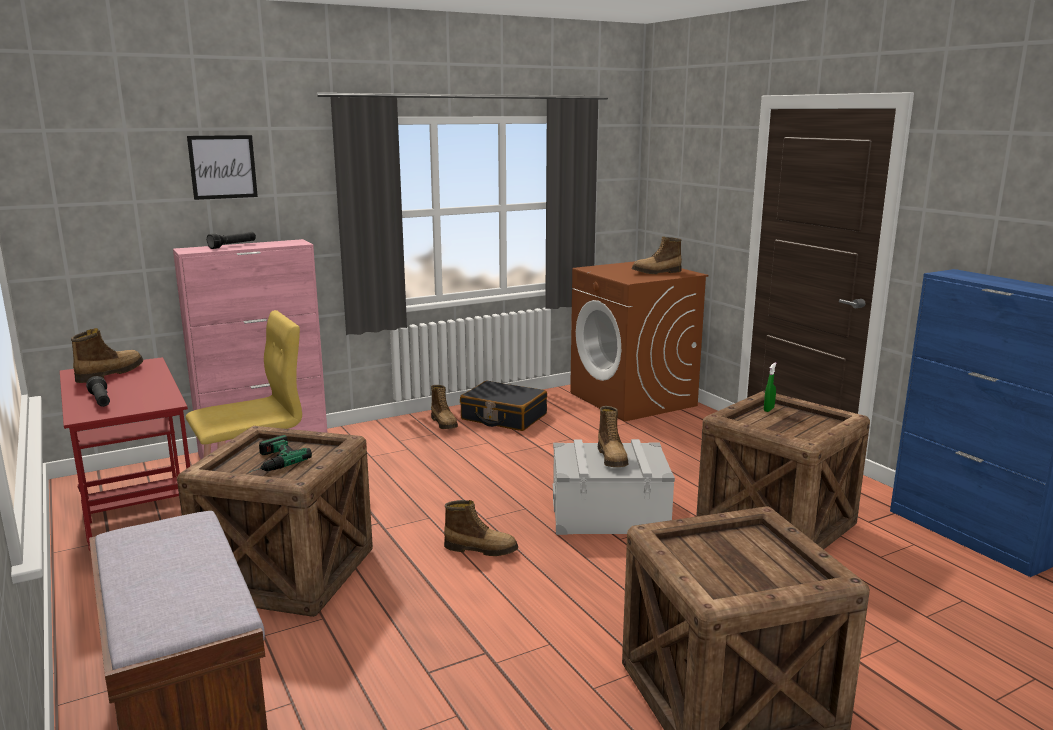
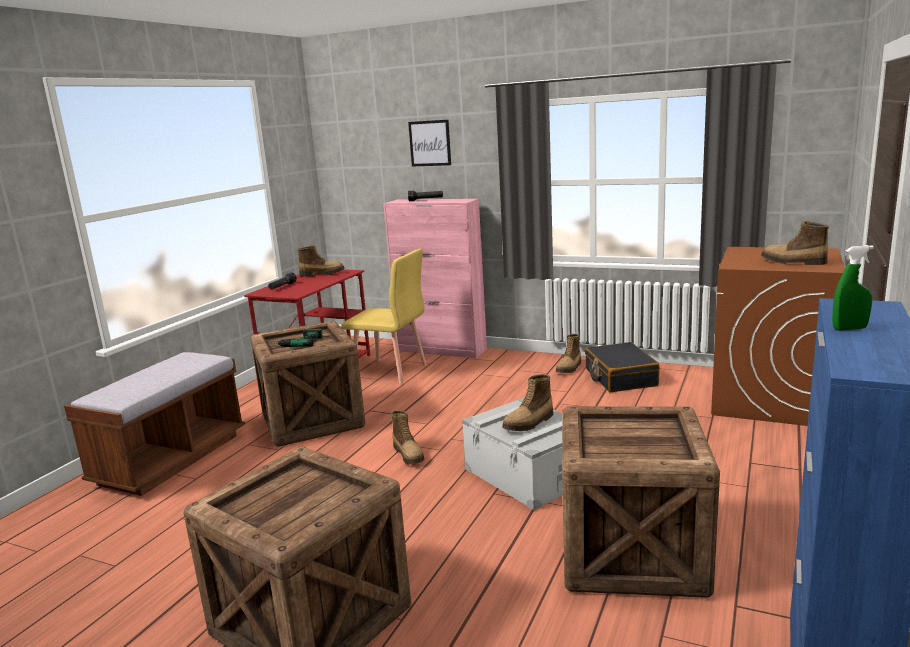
camera: 55 degrees right, 0 degrees up
(768, 409) = (652, 424): green spray bottle -> green spray bottle (849, 329)

